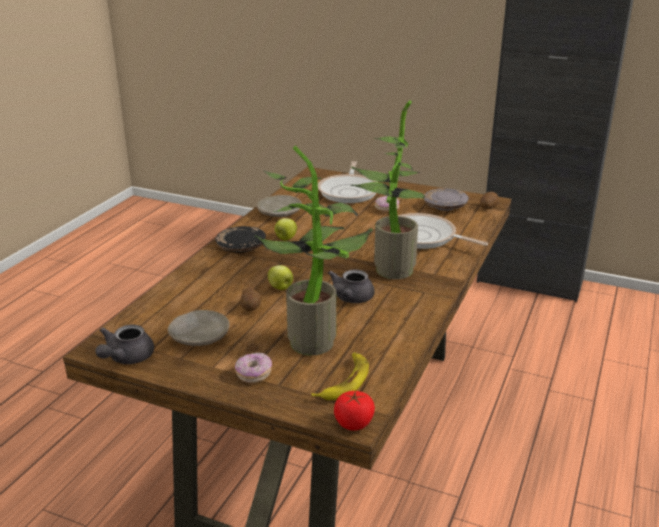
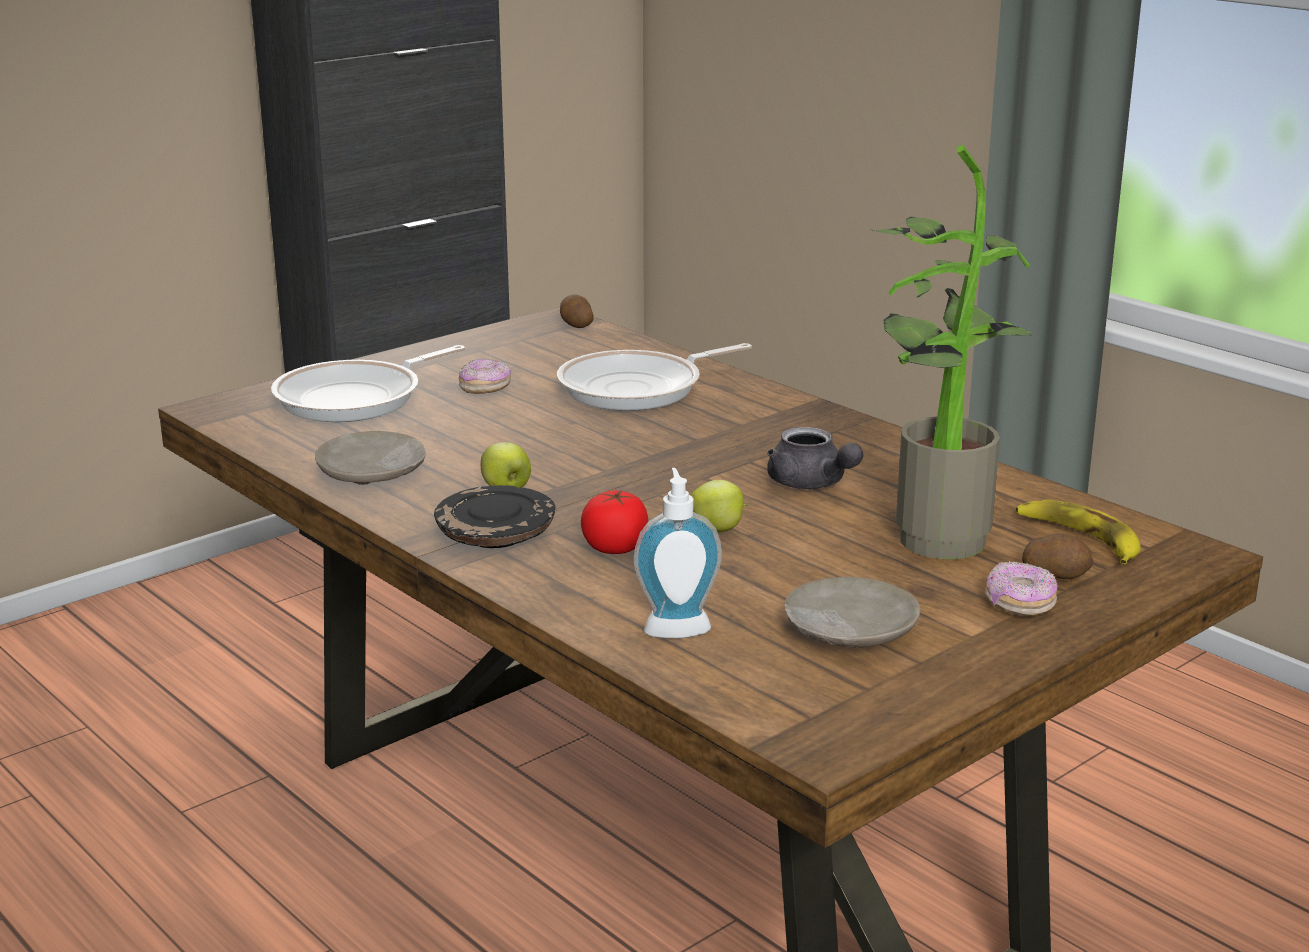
camera: 65 degrees left, 5 degrees down
(126, 358) = (884, 718): grey teapot -> none
(183, 299) = (676, 627): none -> soap dispenser
(251, 307) = (770, 568): potato -> potato (1055, 574)
(349, 191) = (356, 399): frying pan -> frying pan turned 105 degrees clockwise
(353, 423) = (1200, 555): tomato -> tomato (615, 547)
(388, 270) = (733, 437): potted plant -> none
(445, 206) = (534, 349): grey plate -> none

